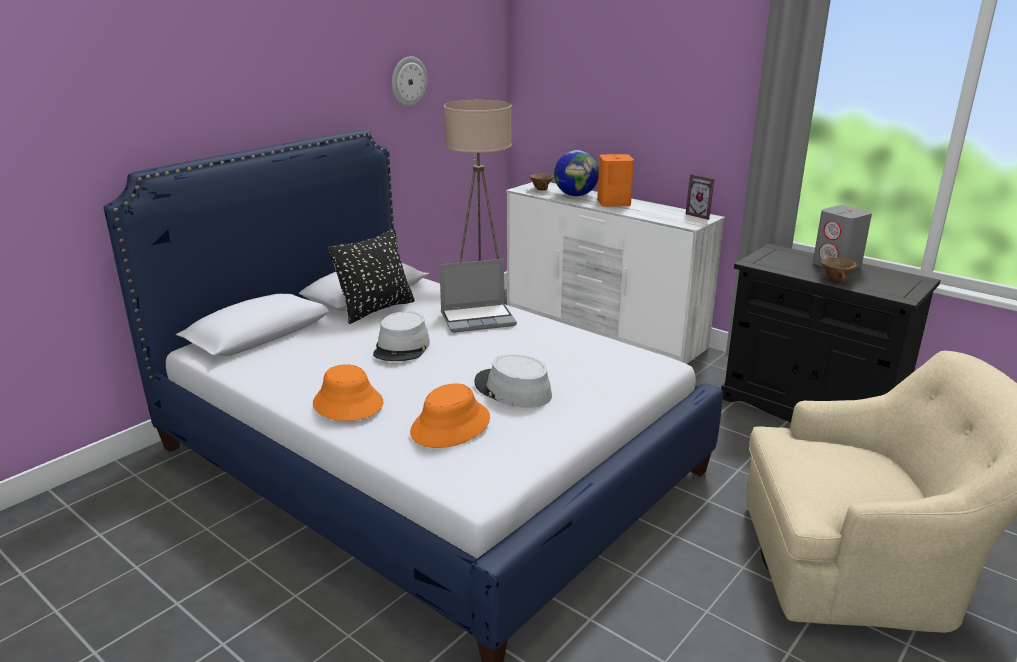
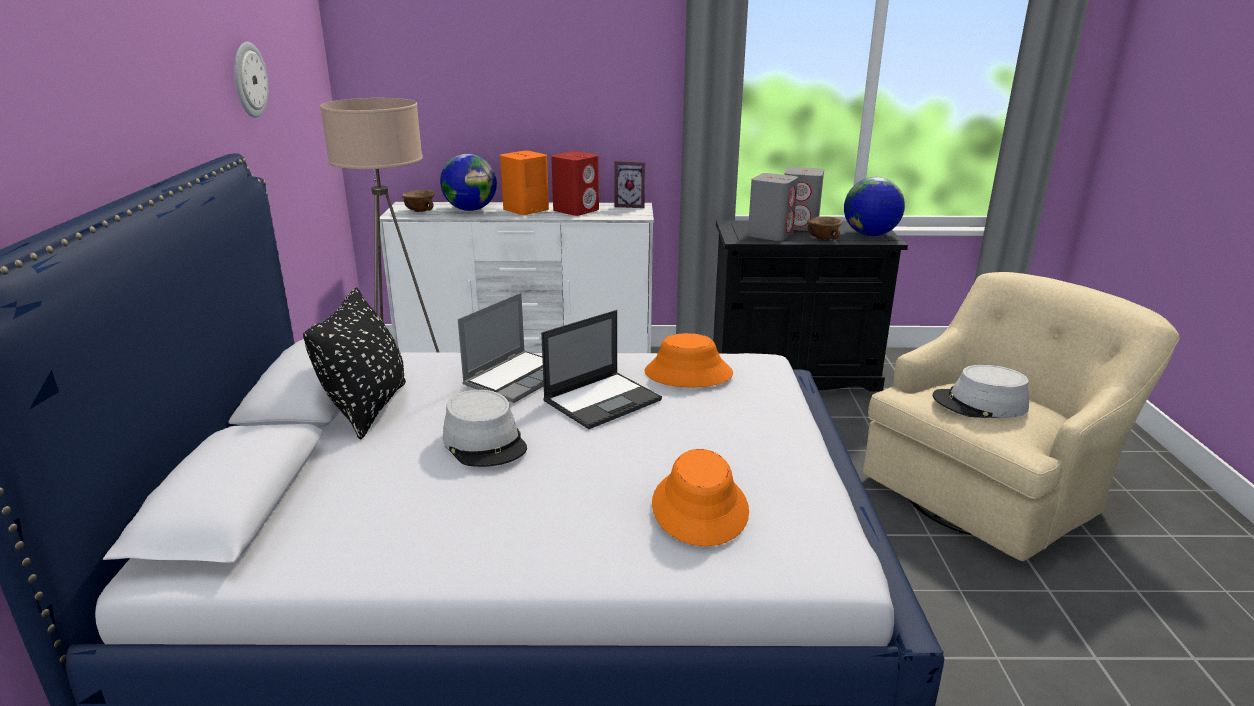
camera: 40 degrees left, 0 degrees up
(347, 403) = (534, 540): orange hat -> orange hat (688, 373)
(505, 349) = (603, 400): none -> laptop
(512, 390) = (685, 440): grey hat -> grey hat (980, 404)
(650, 211) = (576, 210): none -> red speaker
(791, 265) = (770, 235): none -> grey speaker
(893, 288) = (869, 235): none -> globe

